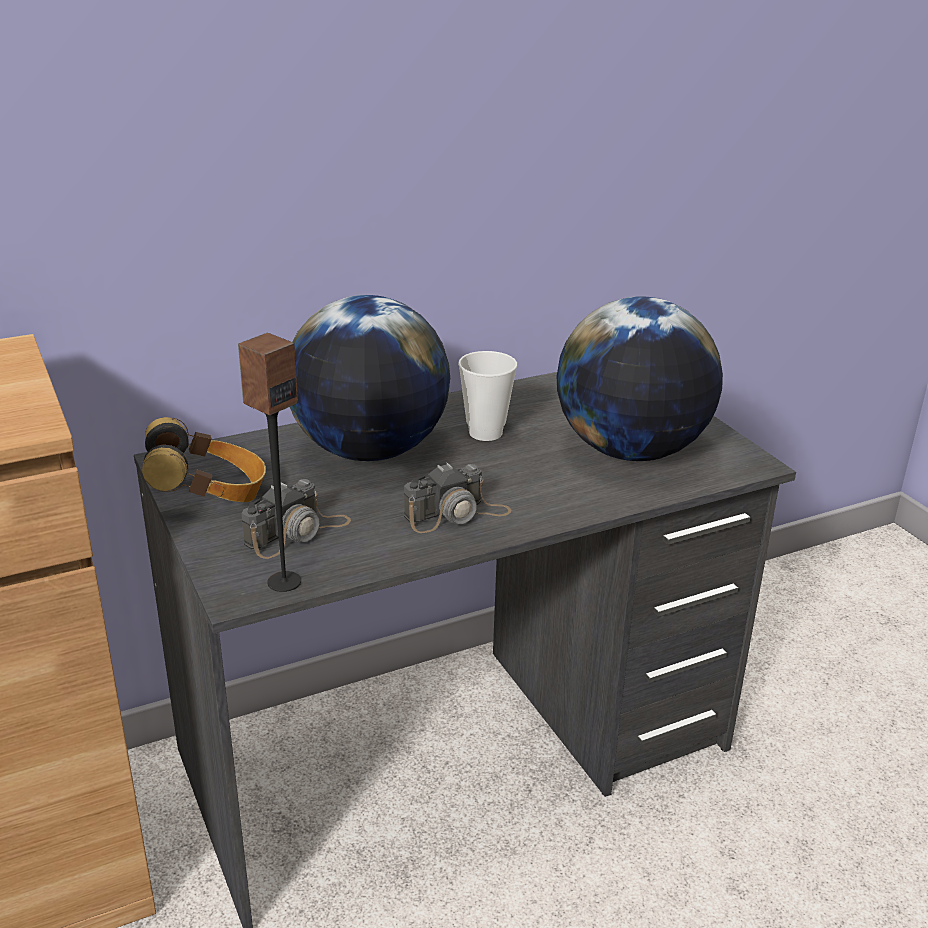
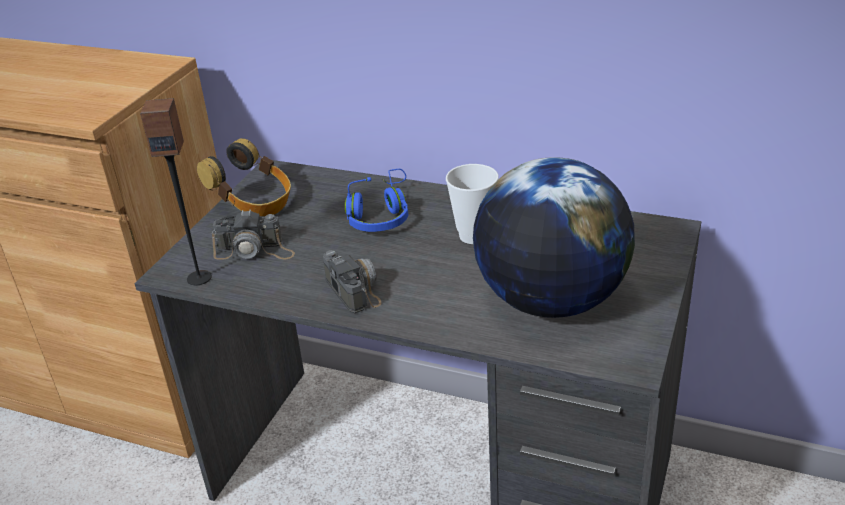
camera: 50 degrees right, 5 degrees up
(369, 451) = (380, 214): globe -> blue headphones
(457, 514) = (353, 286): camera -> camera turned 135 degrees counterclockwise

